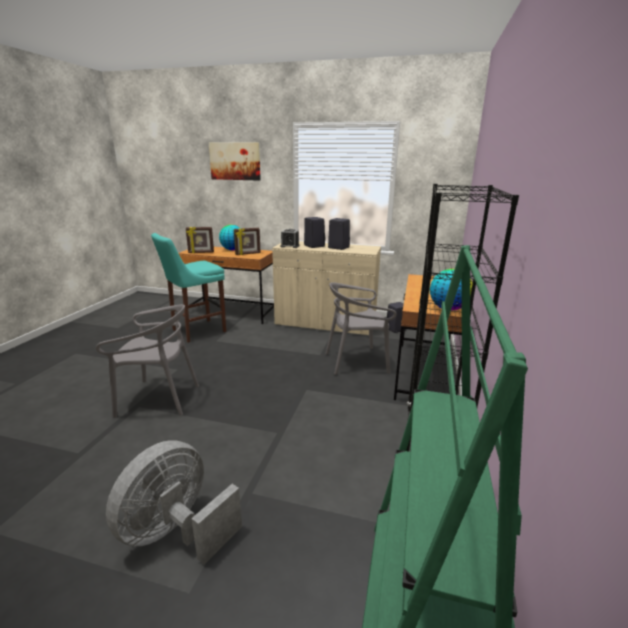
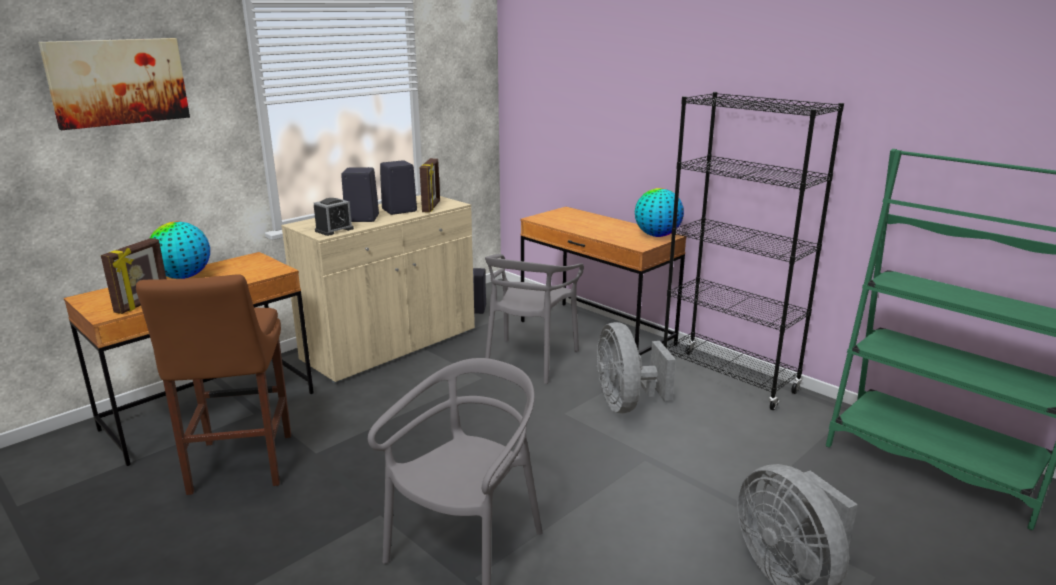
camera: 60 degrees left, 0 degrees up
(196, 331) = (239, 467): turquoise stool -> brown stool
(248, 254) = (242, 271): picture frame -> picture frame (432, 207)
(340, 408) = (626, 404): none -> grey fan

